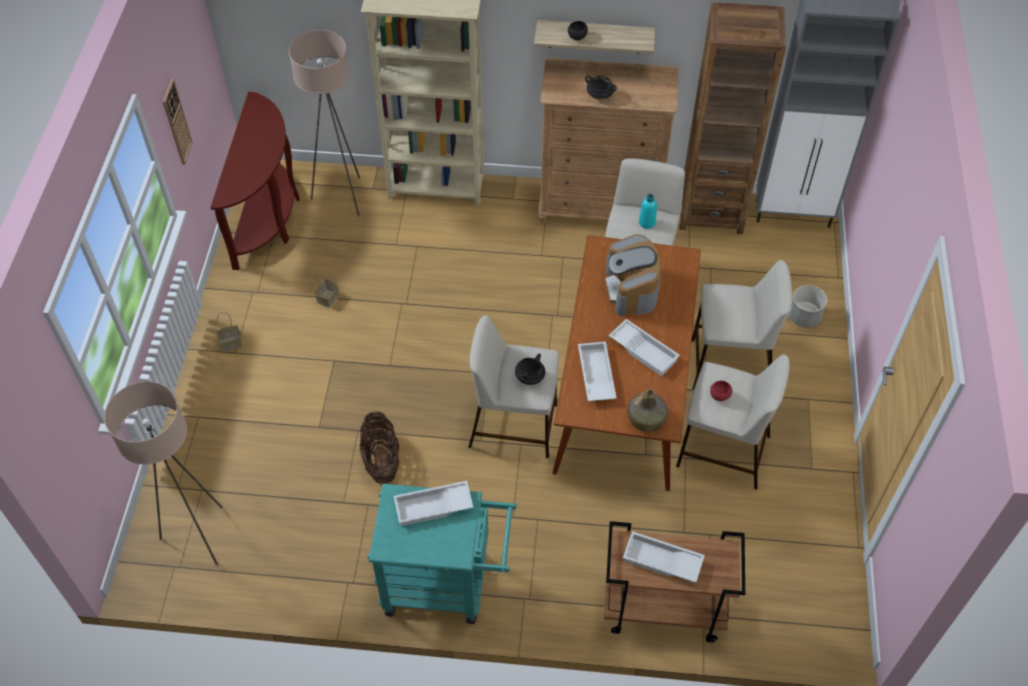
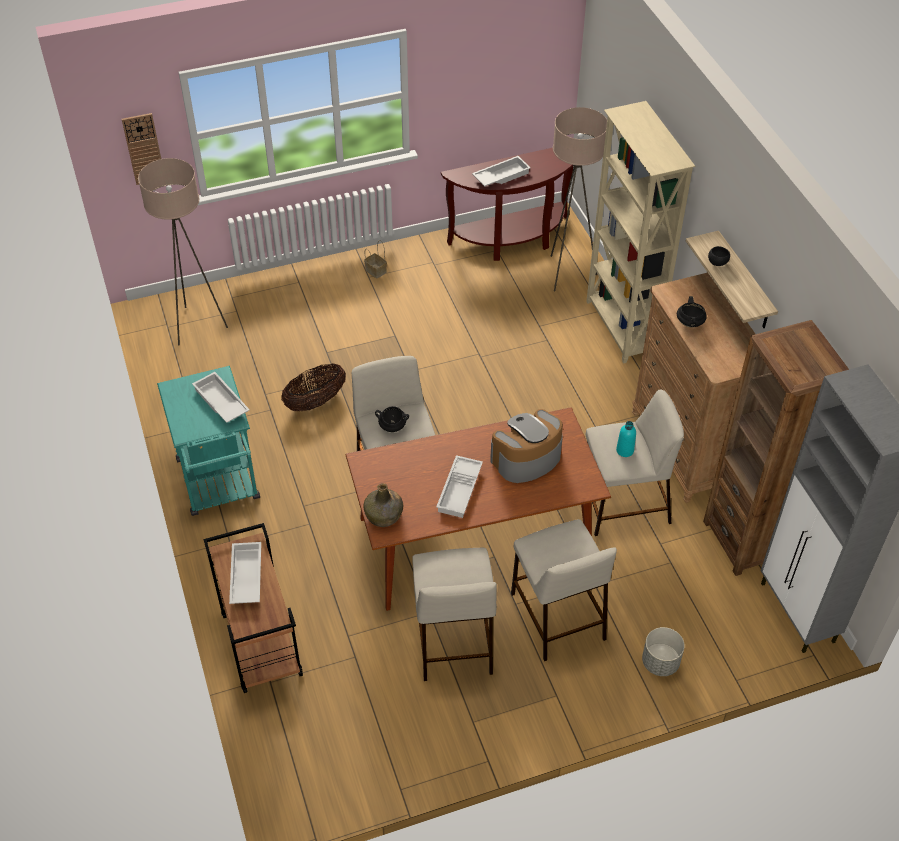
camera: 65 degrees right, 5 degrees down
(176, 122) = (460, 93): wall clock -> wall clock (143, 148)
(328, 297) = (455, 307): basket -> none
(595, 375) = (412, 464): white tray -> white tray (501, 175)
(719, 395) = (449, 569): red bowl -> none

